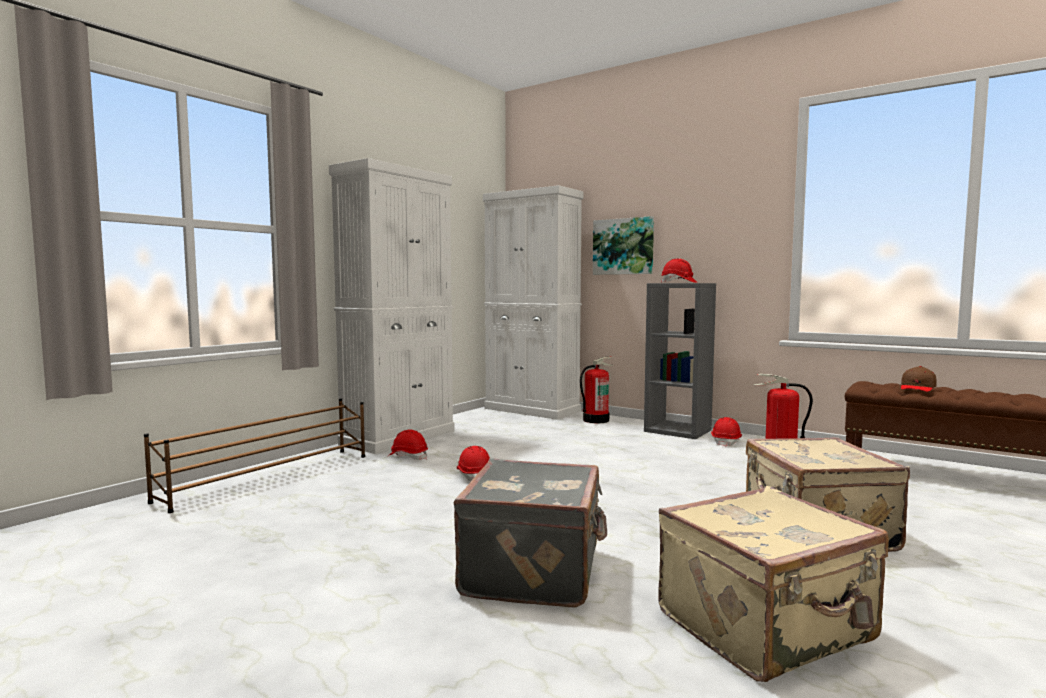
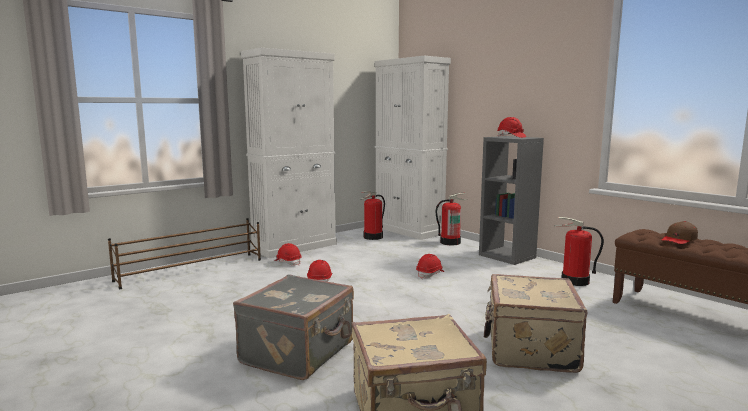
camera: 15 degrees right, 5 degrees up
(494, 420) = (373, 237): none -> fire extinguisher
(623, 246) = (478, 104): picture -> none
(726, 442) = (537, 269): red hard hat -> red hard hat (430, 274)

